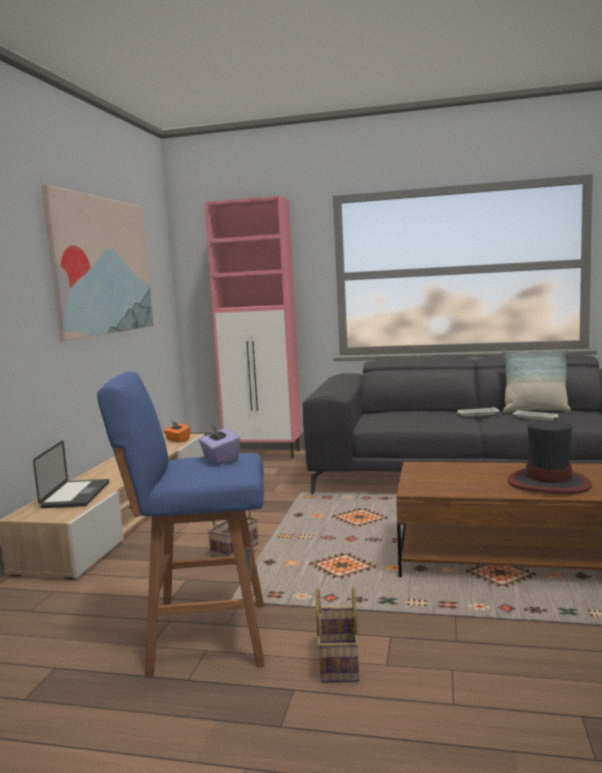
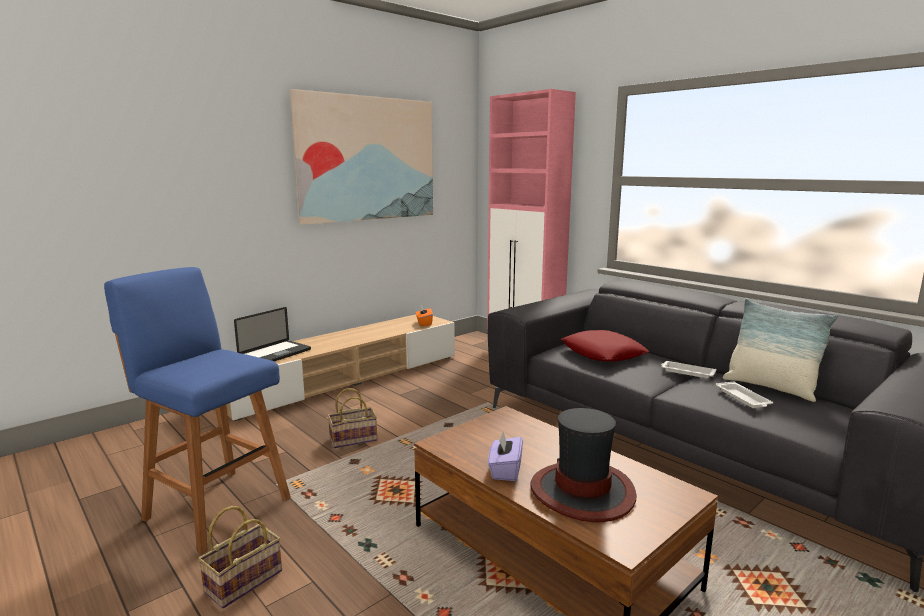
camera: 35 degrees right, 5 degrees up
(220, 459) = (224, 360): purple tissue box -> purple tissue box (505, 470)
(404, 417) = (603, 353): none -> red pillow

